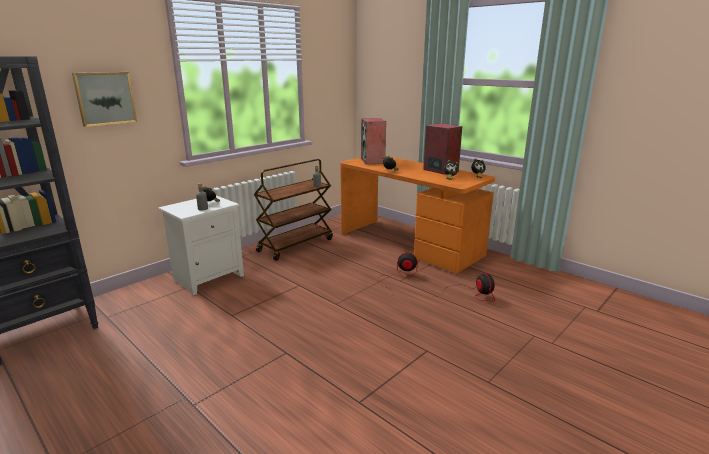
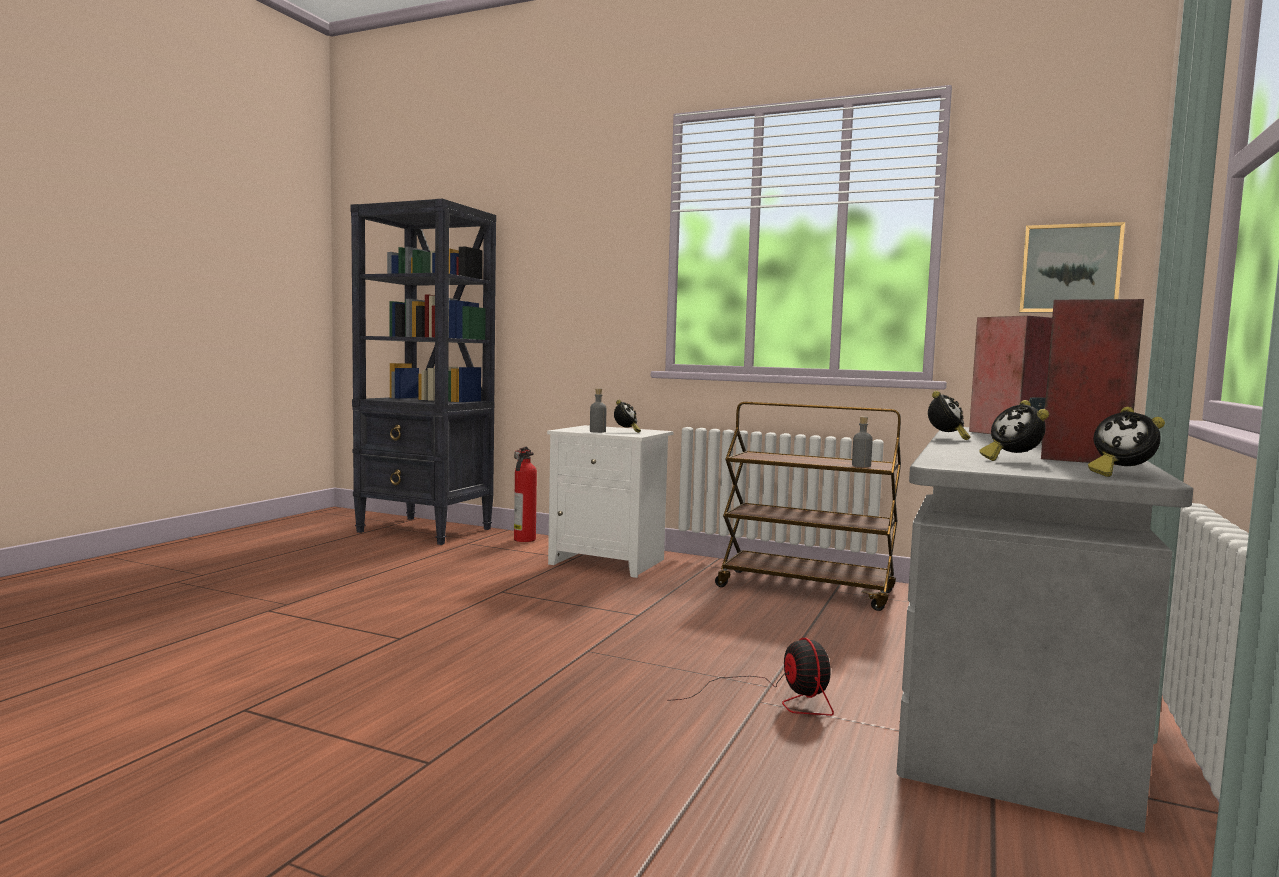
camera: 70 degrees right, 15 degrees down
(105, 98) = (572, 266): picture -> picture (1069, 269)
(125, 296) = (524, 539): none -> fire extinguisher
(409, 244) = (1011, 693): orange desk -> grey desk
(472, 294) = (783, 817): fan -> none

